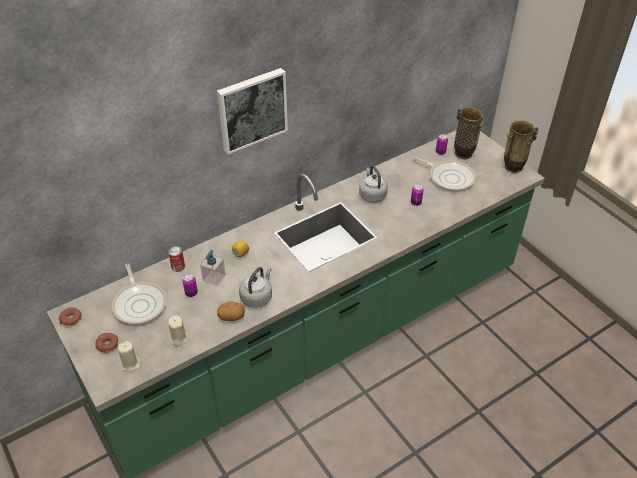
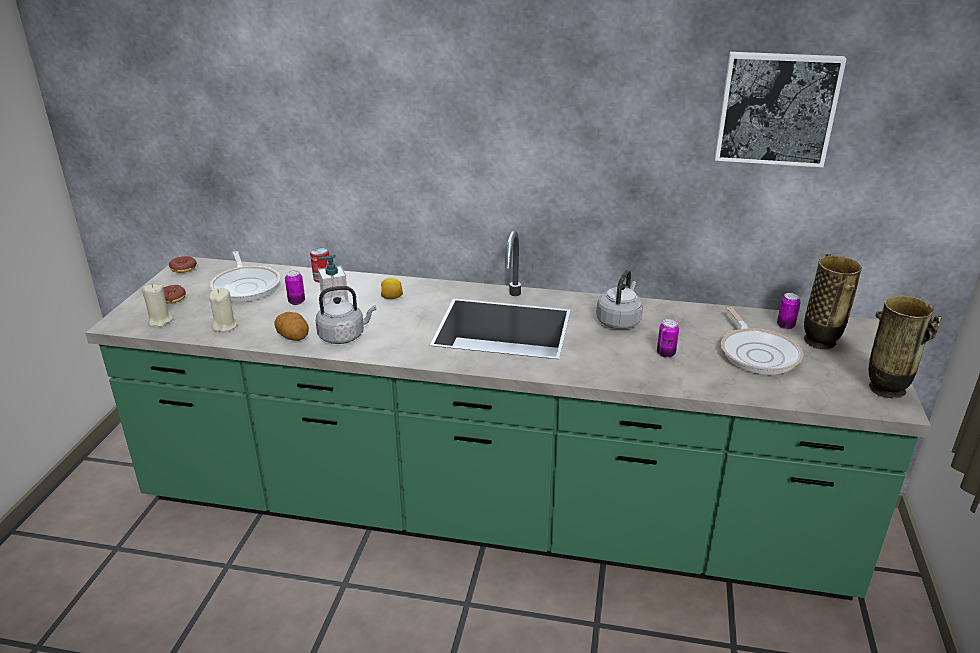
camera: 45 degrees right, 15 degrees down
(140, 303) = (246, 286): frying pan -> frying pan turned 45 degrees counterclockwise
(251, 109) = (466, 103): picture -> picture (776, 108)

